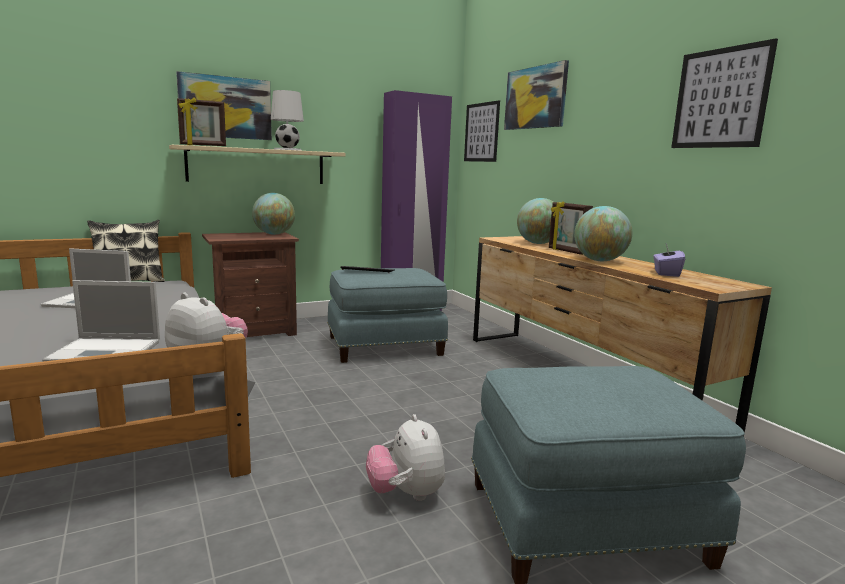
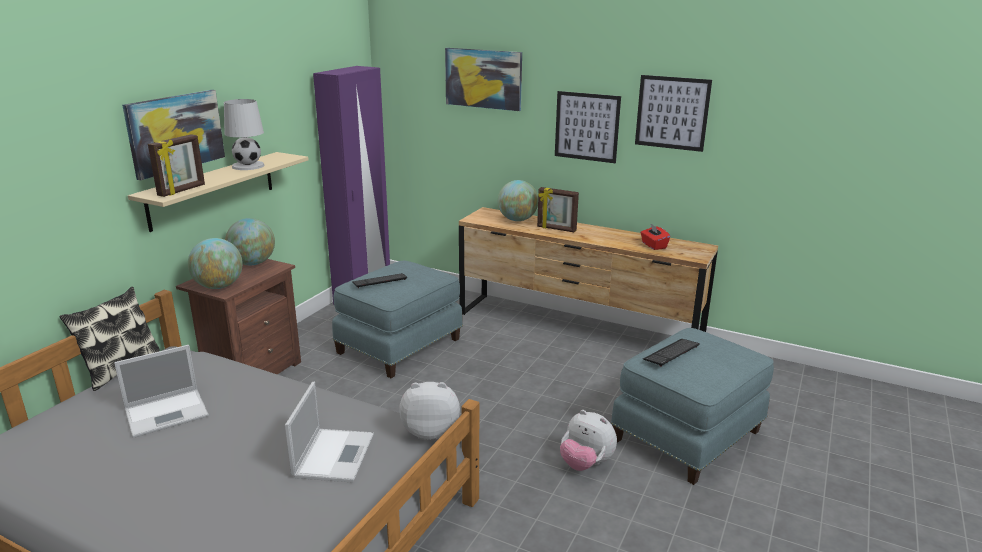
camera: 35 degrees left, 10 degrees up
(107, 351) = (334, 454): laptop -> laptop turned 45 degrees counterclockwise
(481, 132) = (409, 100): picture -> picture (587, 127)
(561, 373) = (671, 353): none -> keyboard
(599, 261) = (596, 238): globe -> globe (219, 286)
(666, 273) = (653, 245): purple tissue box -> red tissue box

